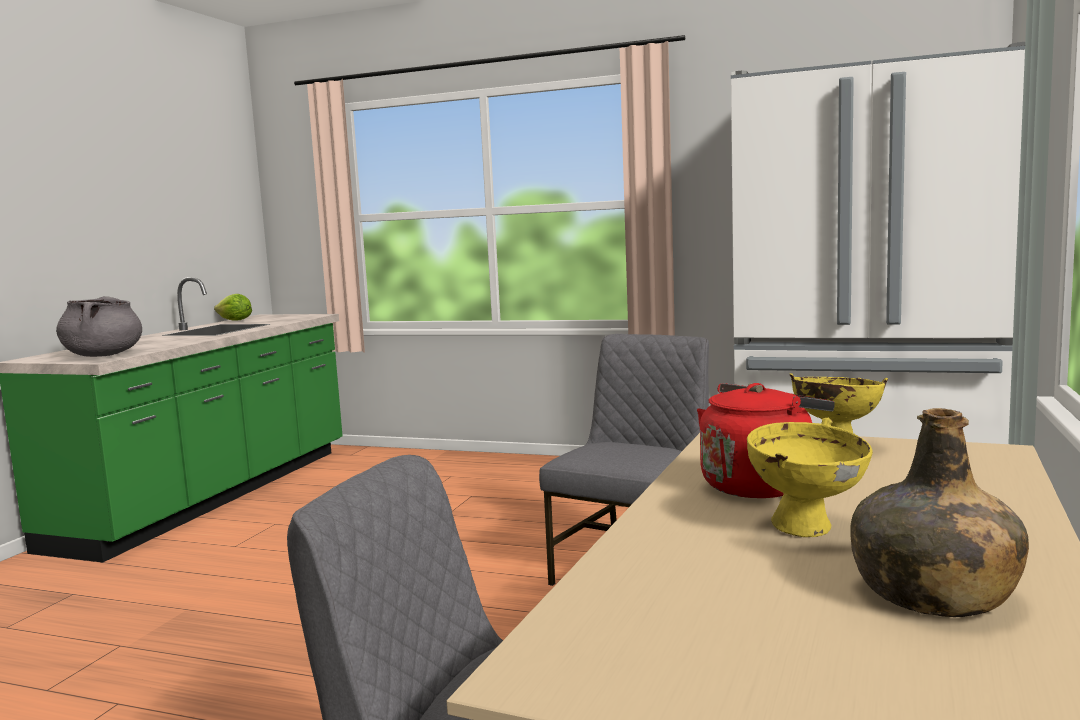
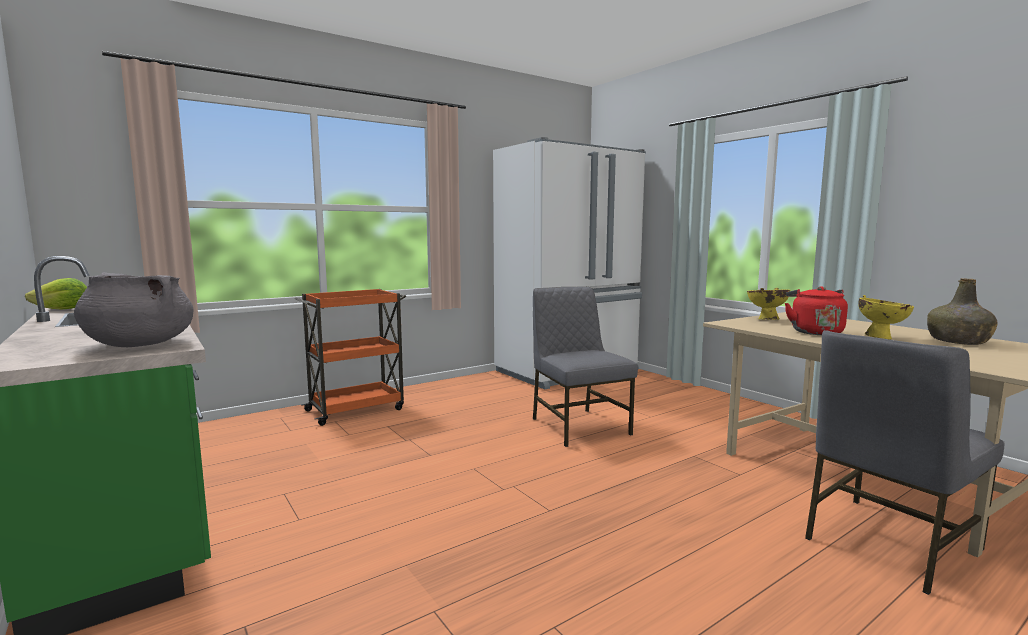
camera: 55 degrees left, 0 degrees up
(494, 470) = (356, 409): none -> orange cart

